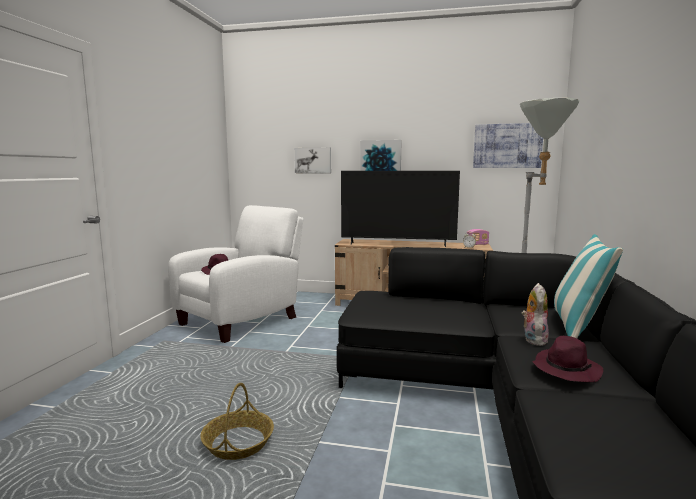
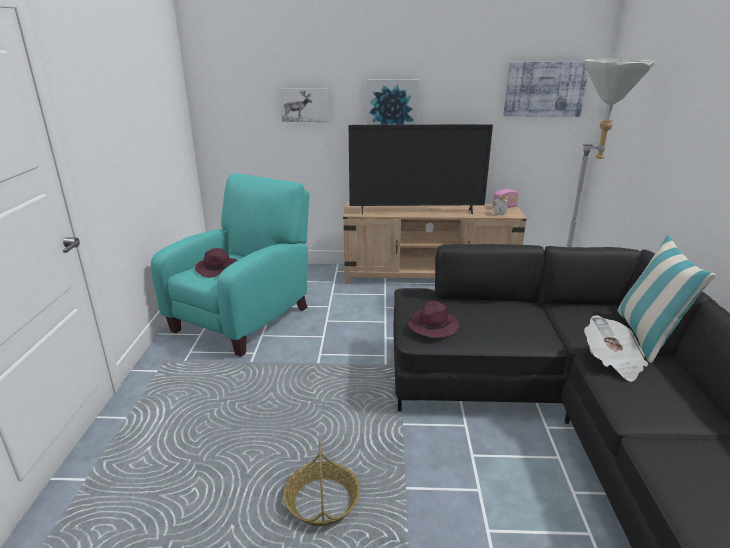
camera: 10 degrees left, 15 degrees up
(242, 320) = (245, 317): white armchair -> turquoise armchair
(533, 339) = (612, 362): plush toy -> newspaper
(565, 369) = (659, 406): purple hat -> purple hat (433, 326)

